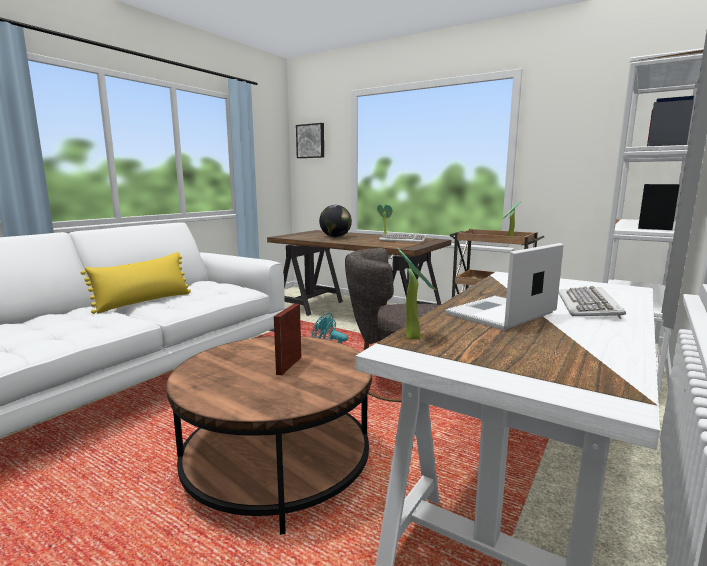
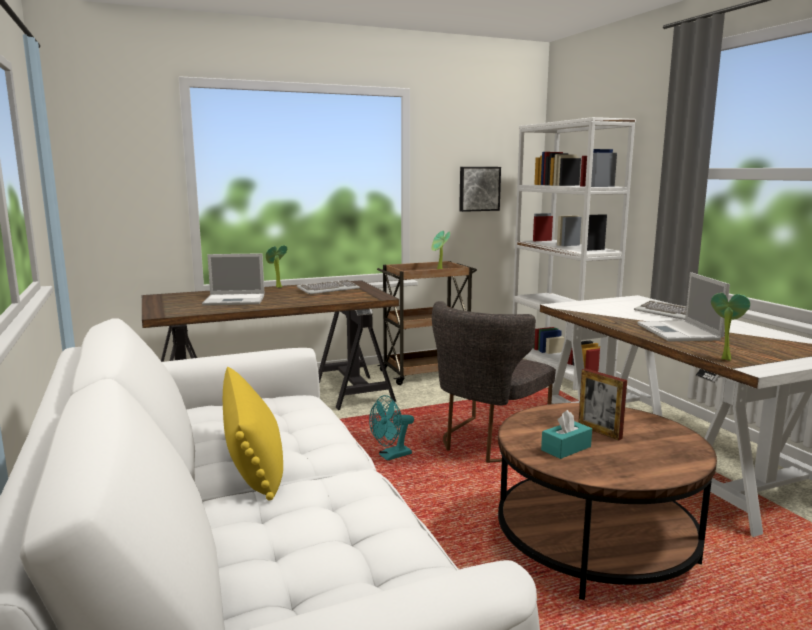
camera: 55 degrees left, 0 degrees up
(237, 360) = (566, 448): none -> turquoise tissue box
(311, 141) = (97, 148): picture -> picture (479, 189)
(335, 237) = (236, 300): globe -> laptop

